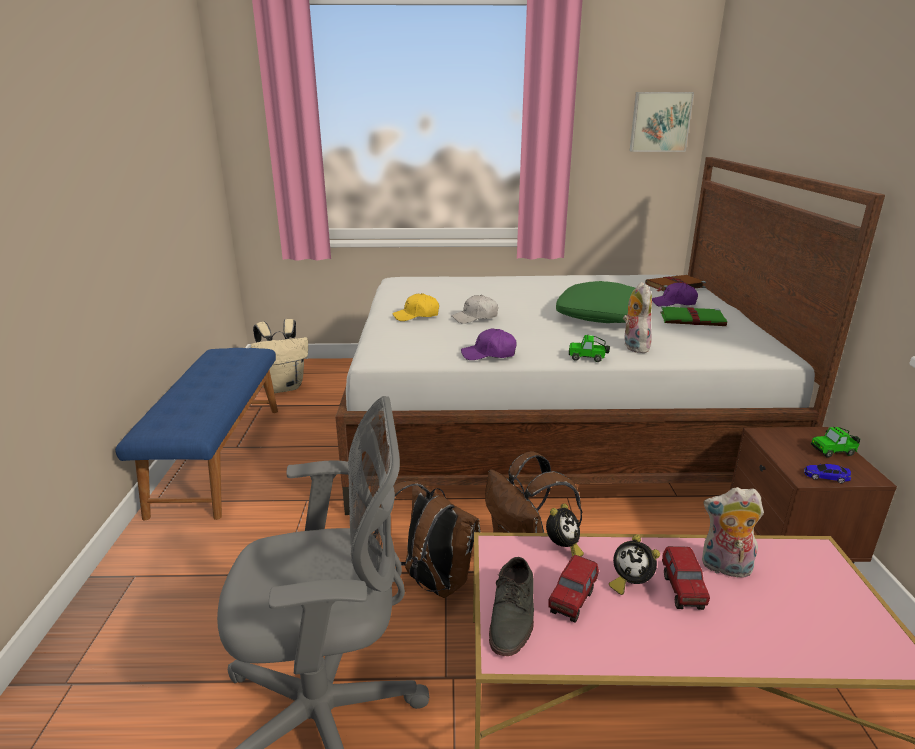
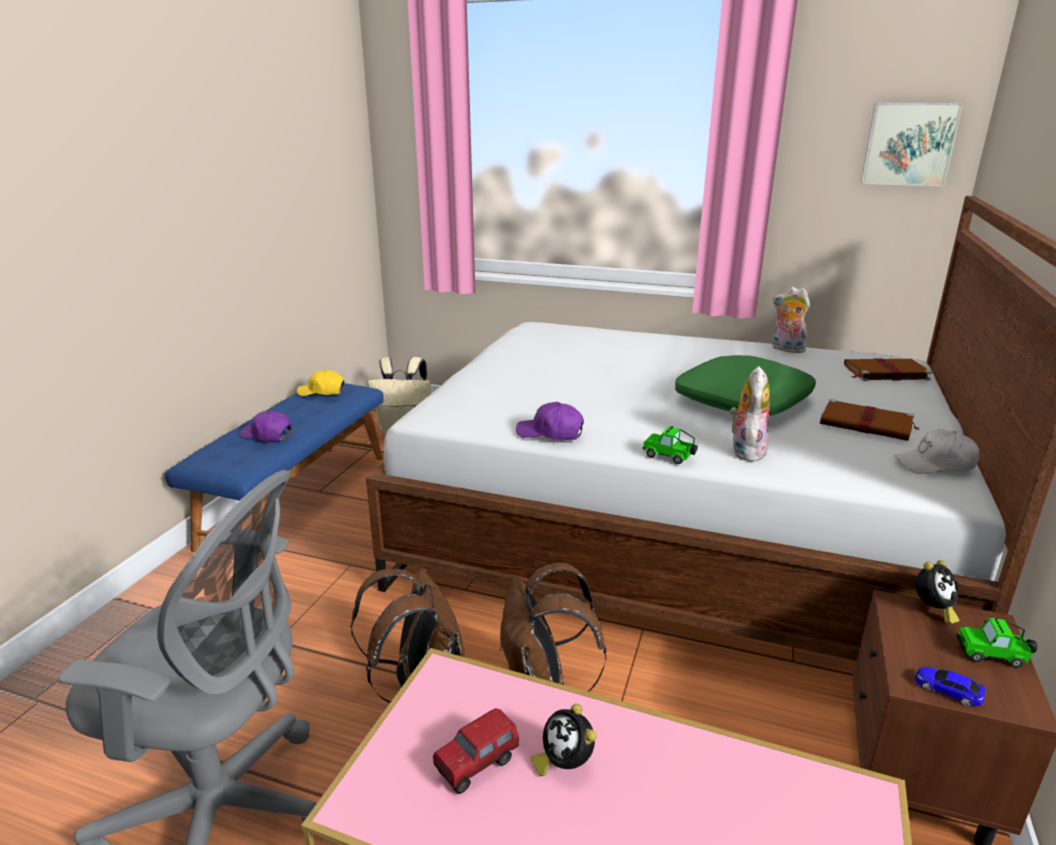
camera: 20 degrees right, 0 degrees up
(416, 316) = (511, 373): yellow cap -> yellow cap (322, 391)
(475, 317) = (577, 384): white cap -> white cap (935, 464)
(513, 614) = (398, 761): grey shoe -> none
(563, 548) = (516, 695): alarm clock -> alarm clock (932, 610)
(673, 303) = (860, 397): purple cap -> purple cap (267, 435)
(682, 591) = (624, 795): toy truck -> none
(693, 319) = (868, 424): green book -> brown book
(724, 568) = (706, 781): plush toy -> plush toy (786, 349)

